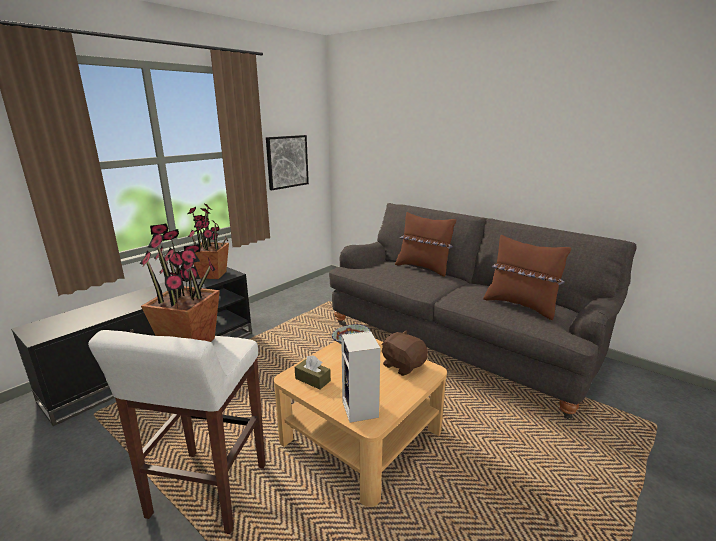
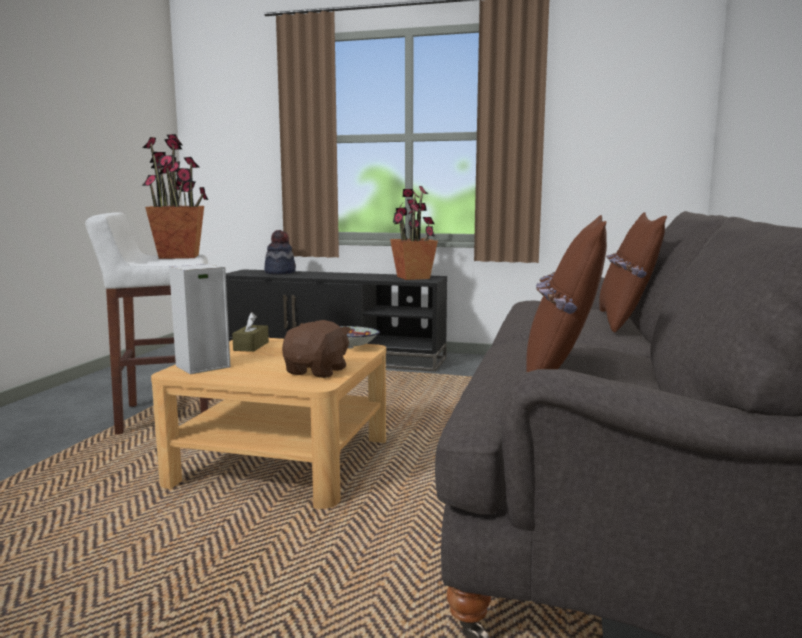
camera: 65 degrees right, 10 degrees down
(81, 314) = (280, 272): none -> hat
(287, 161) = (605, 153): picture -> none

